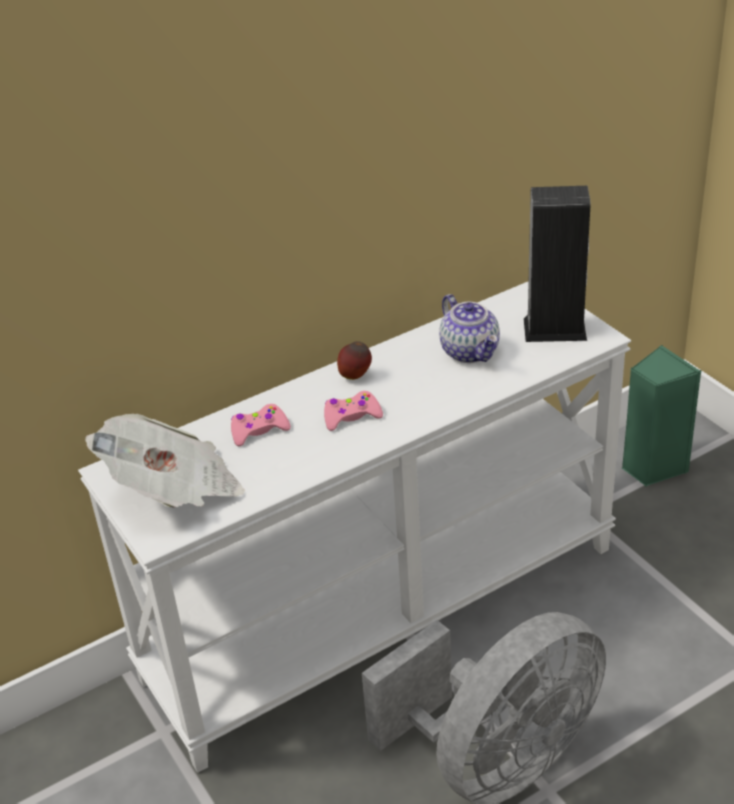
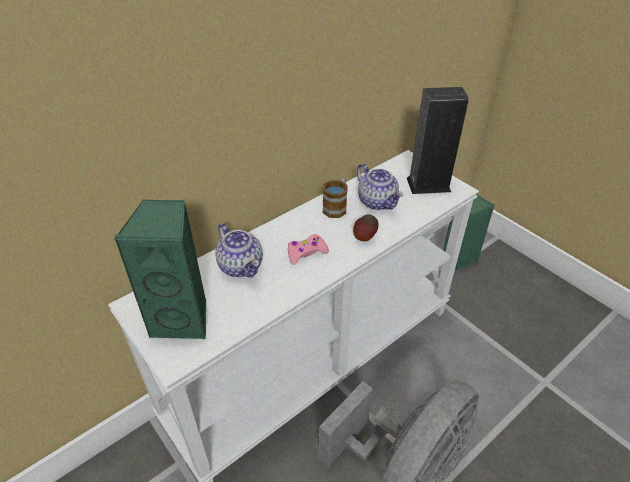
camera: 10 degrees left, 5 degrees up
(174, 490) = (183, 319): newspaper -> green speaker
(259, 430) = (241, 266): pink game controller -> teapot
(355, 376) = (303, 222): apple -> apple (364, 238)
(408, 357) = (336, 207): none -> mug

